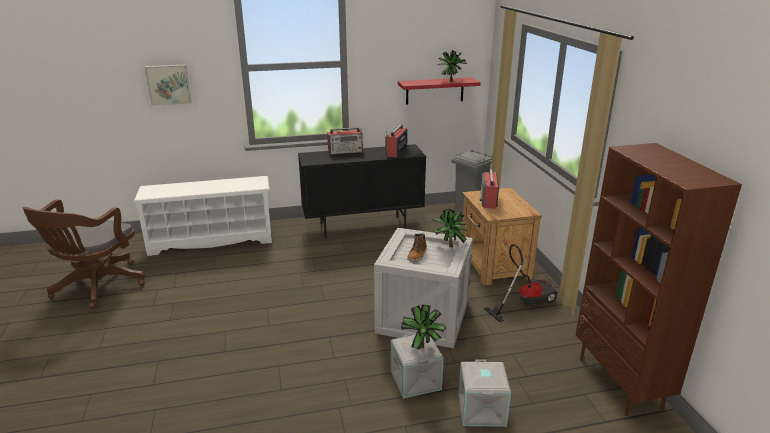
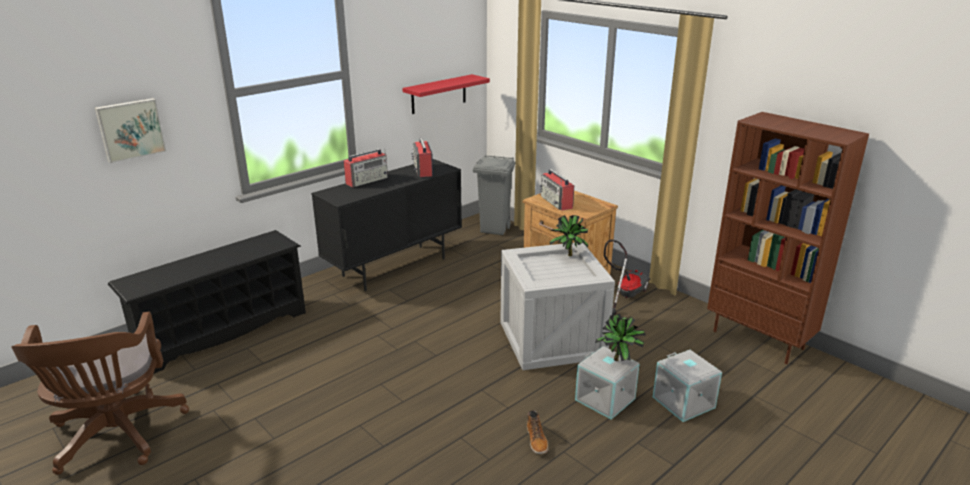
camera: 30 degrees left, 0 degrees up
(212, 240) = (222, 331): white shoe rack -> black shoe rack
(417, 255) = (550, 271): boot -> boot (537, 440)
(450, 81) = (458, 81): potted plant -> none

